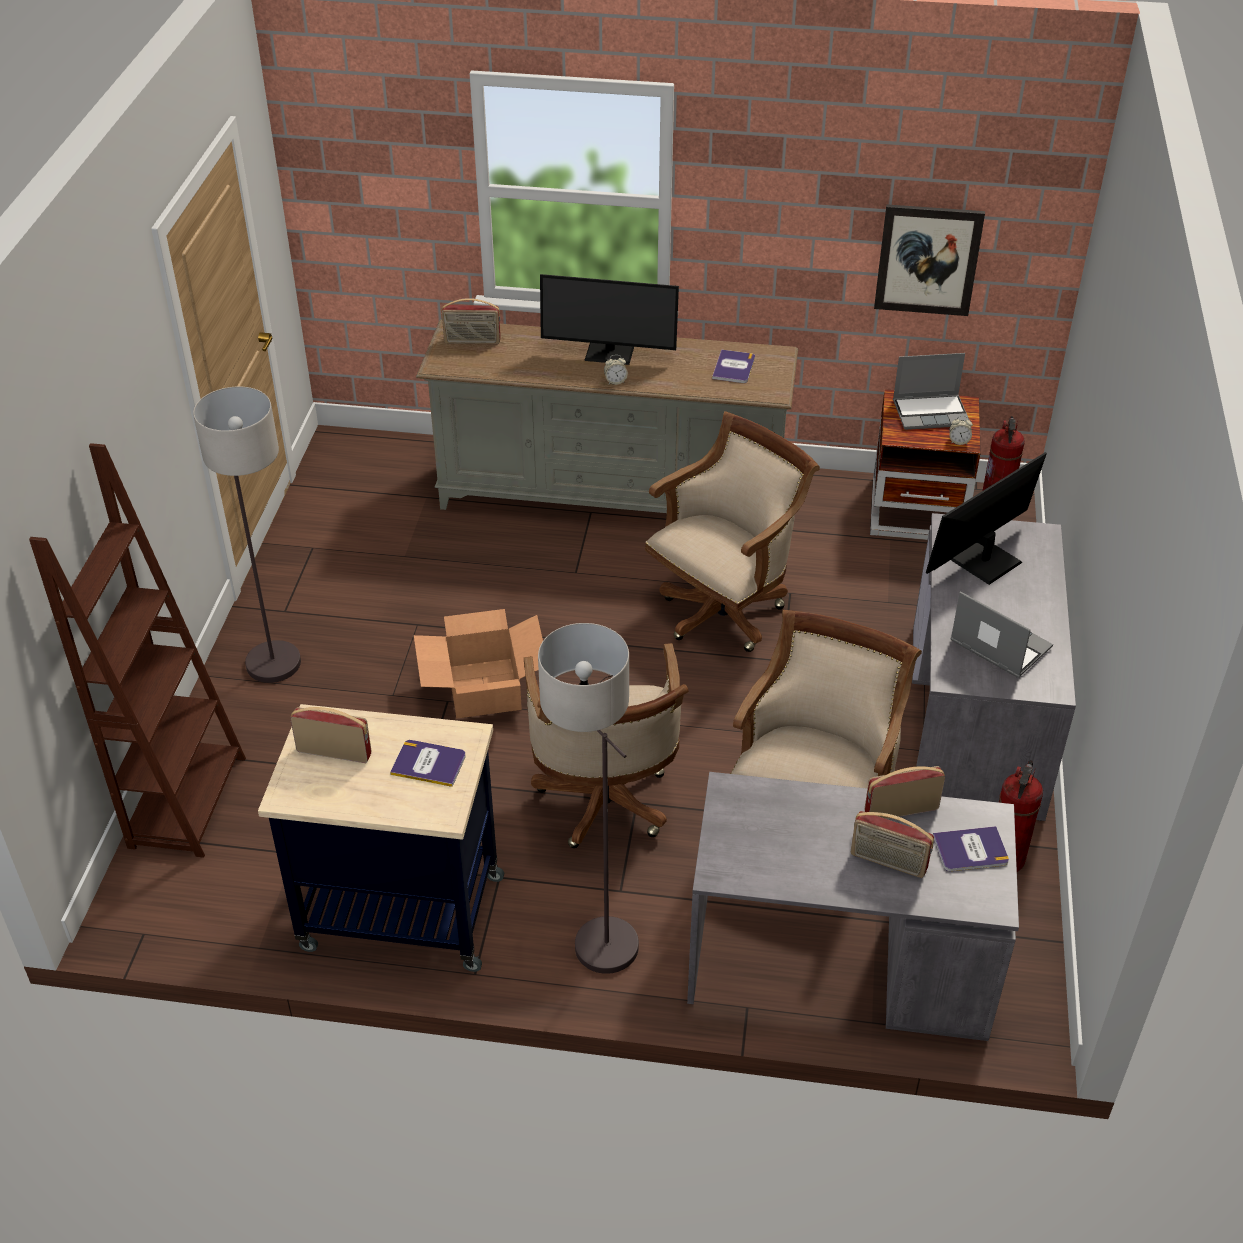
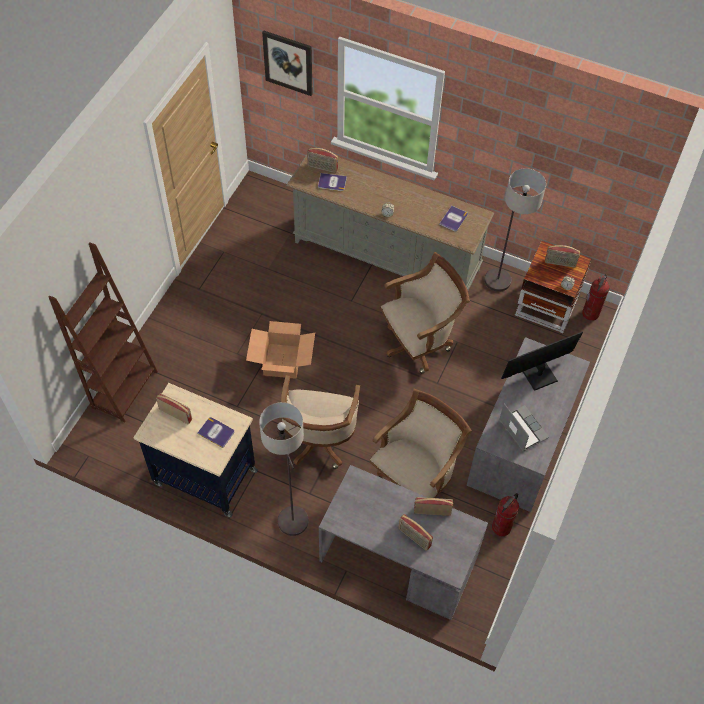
camera: 15 degrees right, 15 degrees up
(281, 673) = (187, 326): grey floor lamp -> grey floor lamp (500, 287)
(610, 351) = (392, 192): monitor -> none
(928, 259) = (571, 188): picture -> picture (288, 63)
(931, 413) = (560, 263): laptop -> radio
(970, 850) = (455, 542): book -> book (332, 182)

